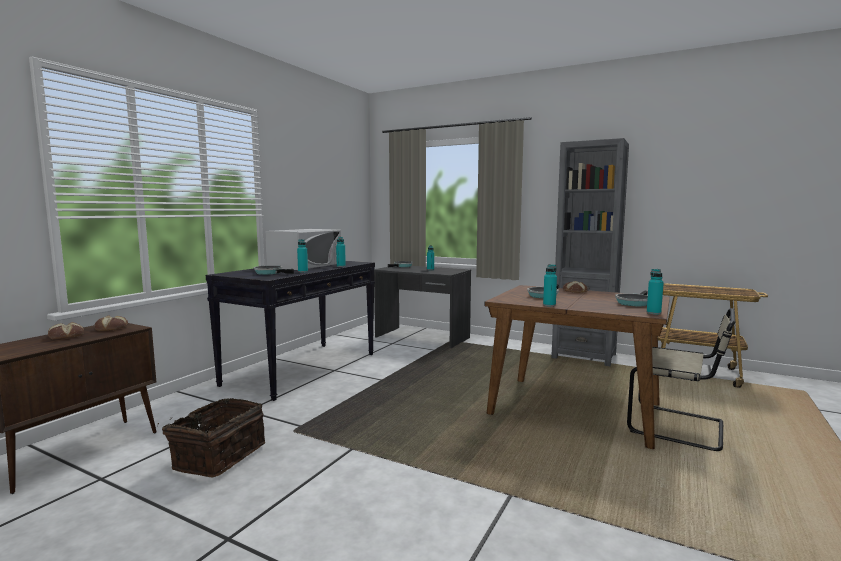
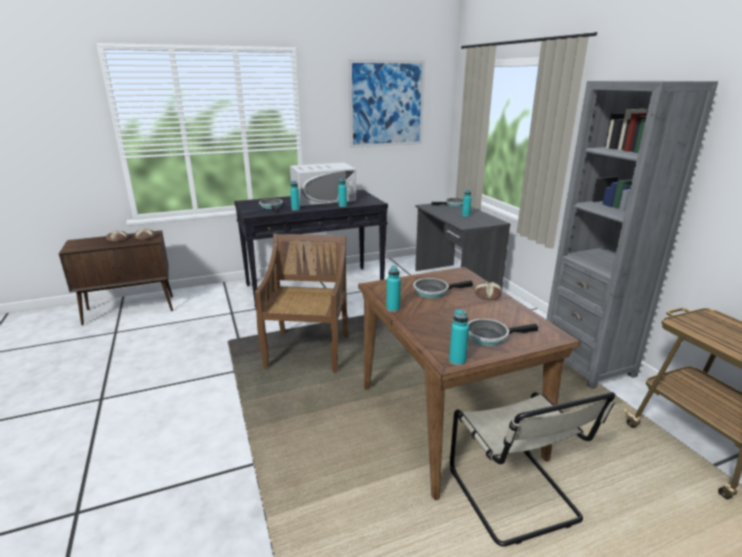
camera: 40 degrees right, 15 degrees up
(217, 457) = (171, 342): basket -> none
(327, 176) = (387, 104): none -> picture
(393, 410) = (308, 350): none -> brown chair

